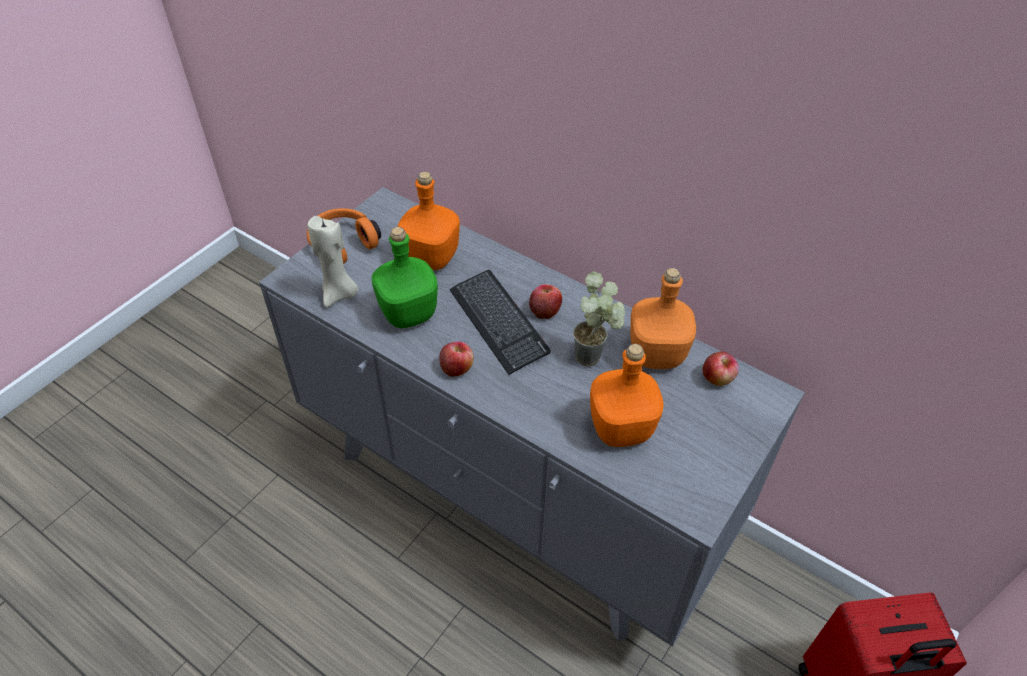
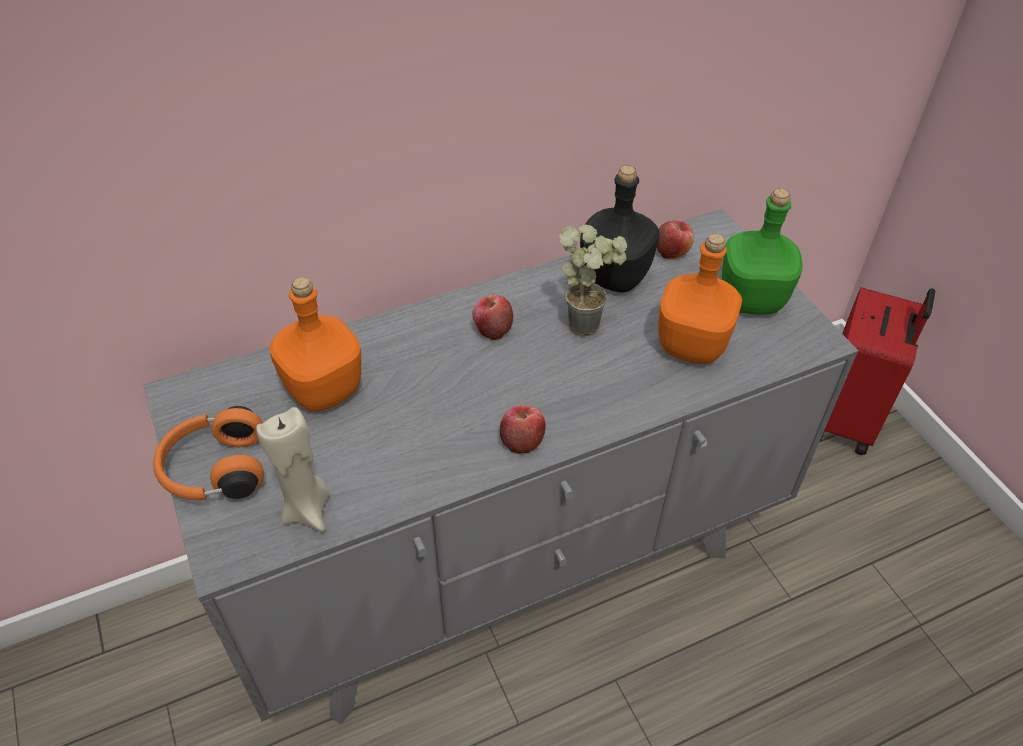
camera: 60 degrees left, 0 degrees up
(407, 312) = (398, 450): green bottle -> green bottle (750, 299)
(498, 322) = (480, 374): keyboard -> none
(656, 353) = (613, 276): orange bottle -> black bottle

